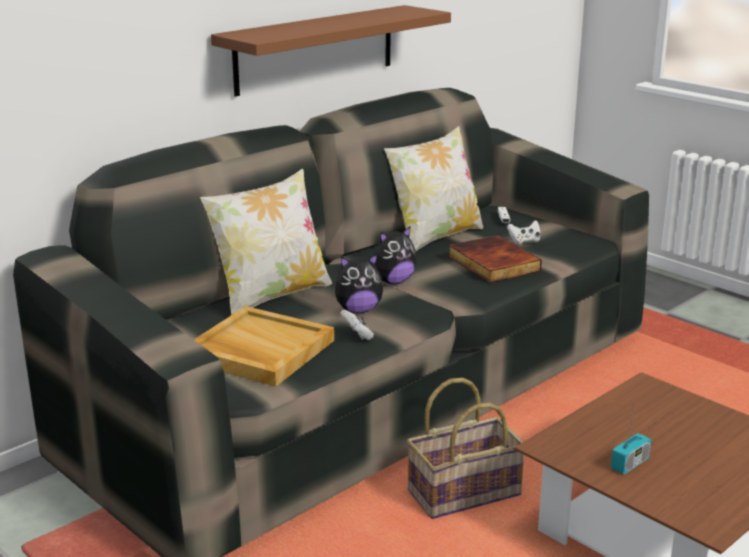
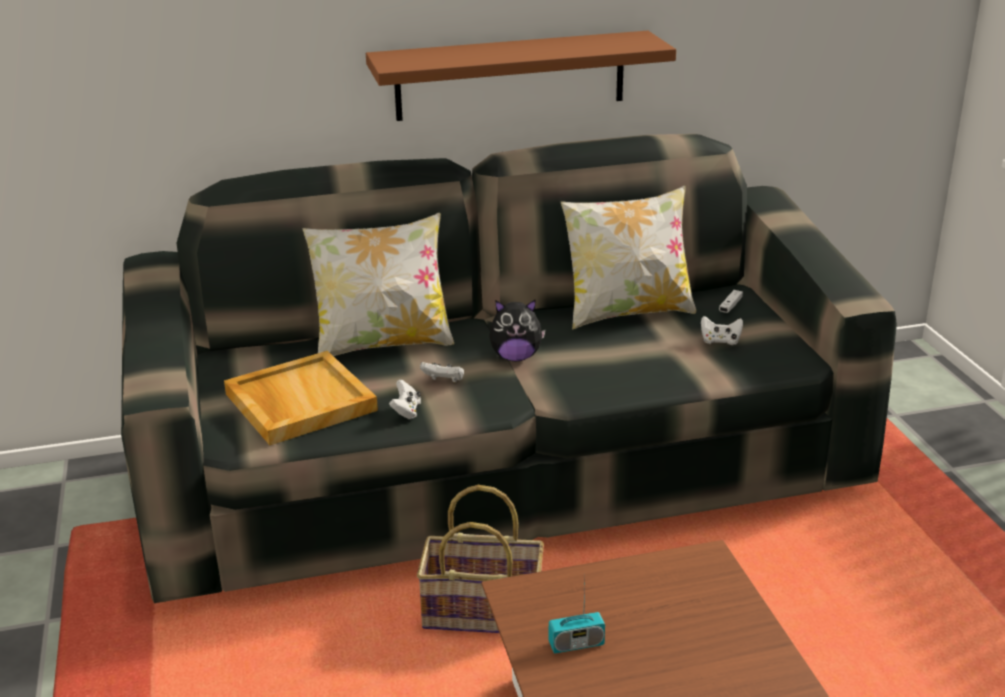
camera: 30 degrees right, 5 degrees up
(358, 310) = (444, 381): plush toy -> white game controller
(491, 264) = (646, 361): book -> none

